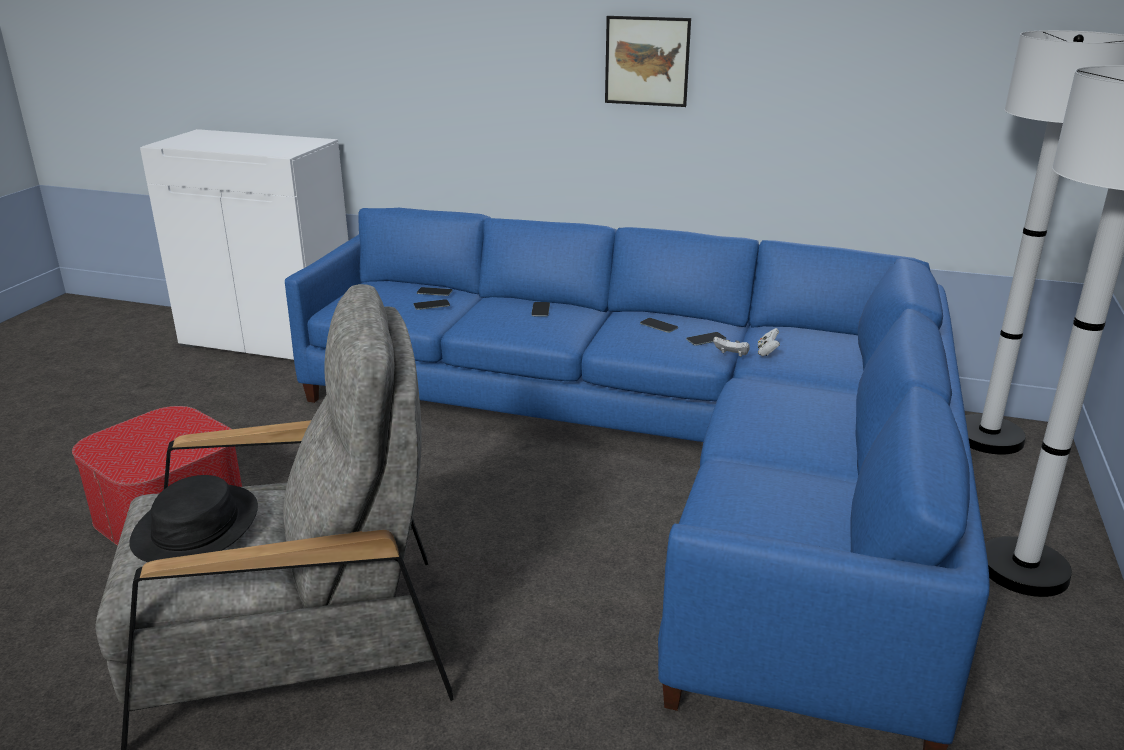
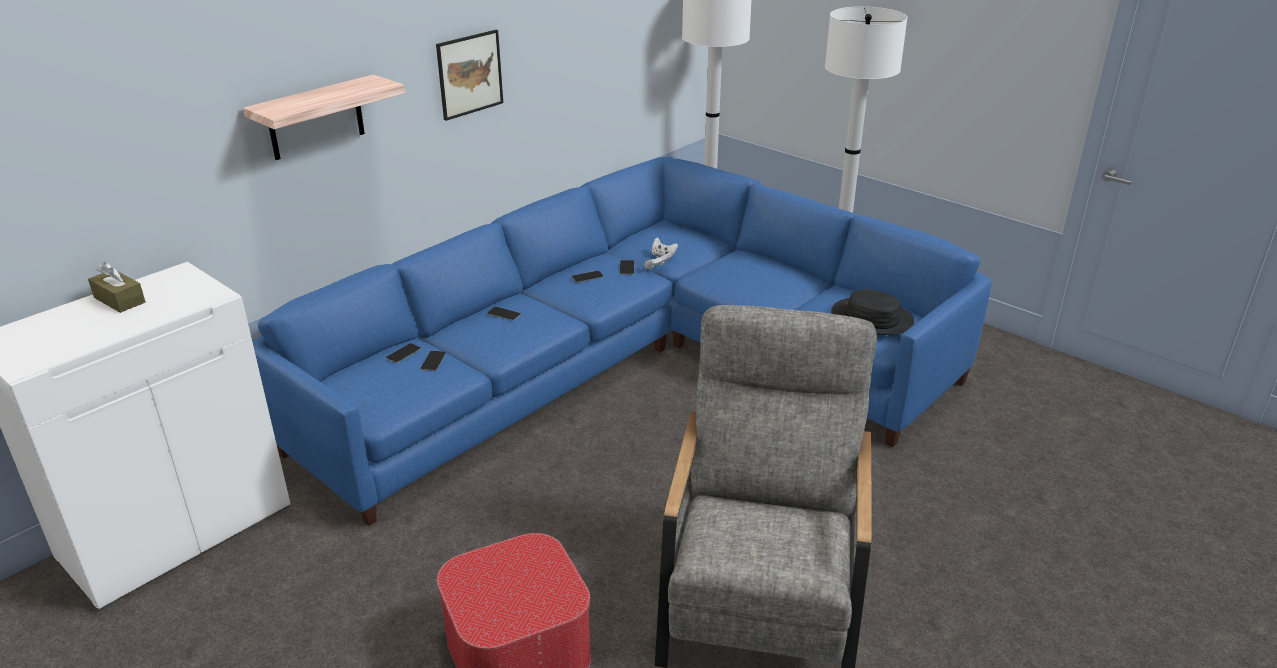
camera: 65 degrees left, 5 degrees up
(196, 526) = (759, 537): black hat -> black hat (871, 318)
(265, 139) = (119, 300): none -> brown tissue box
(466, 55) = (316, 118): none -> shelf

